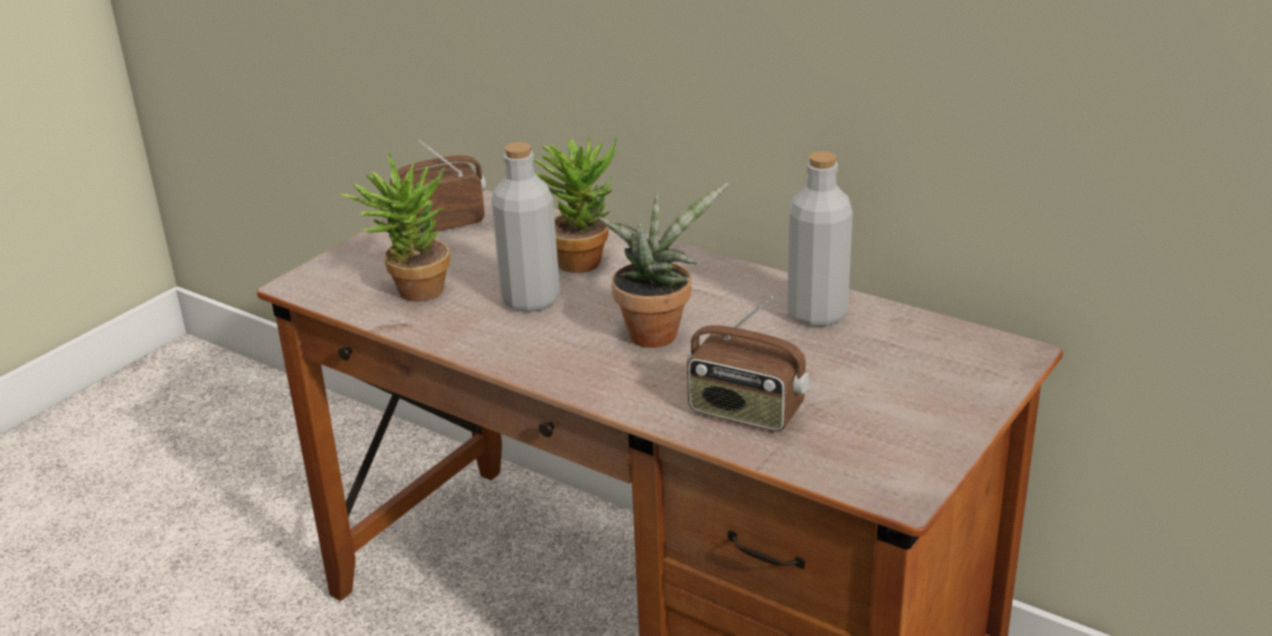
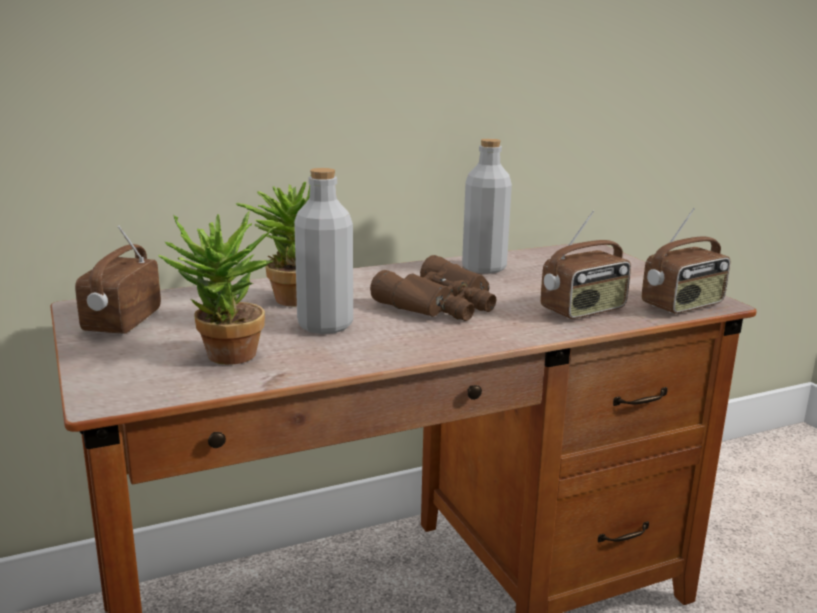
camera: 60 degrees left, 10 degrees down
(657, 332) = (441, 305): potted plant -> brown binoculars
(853, 472) = (683, 305): none -> radio

